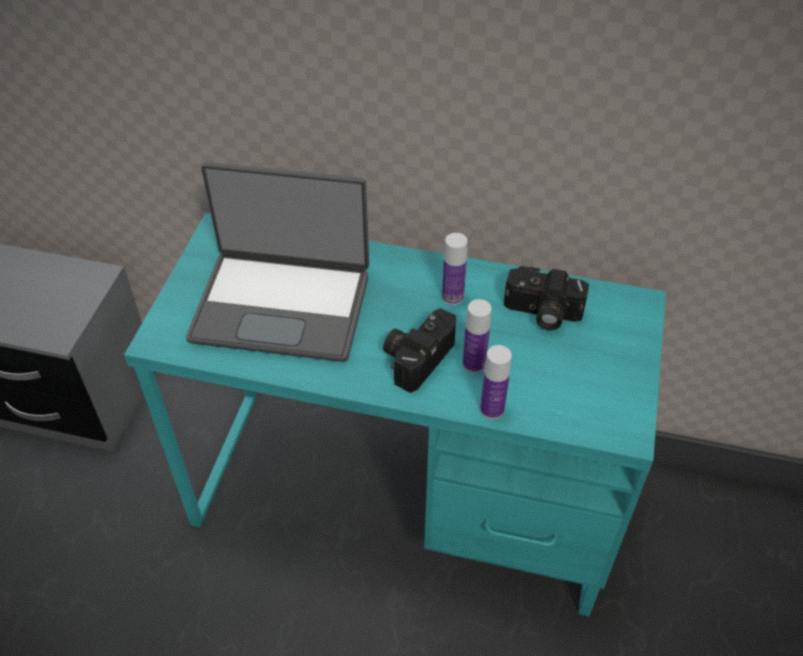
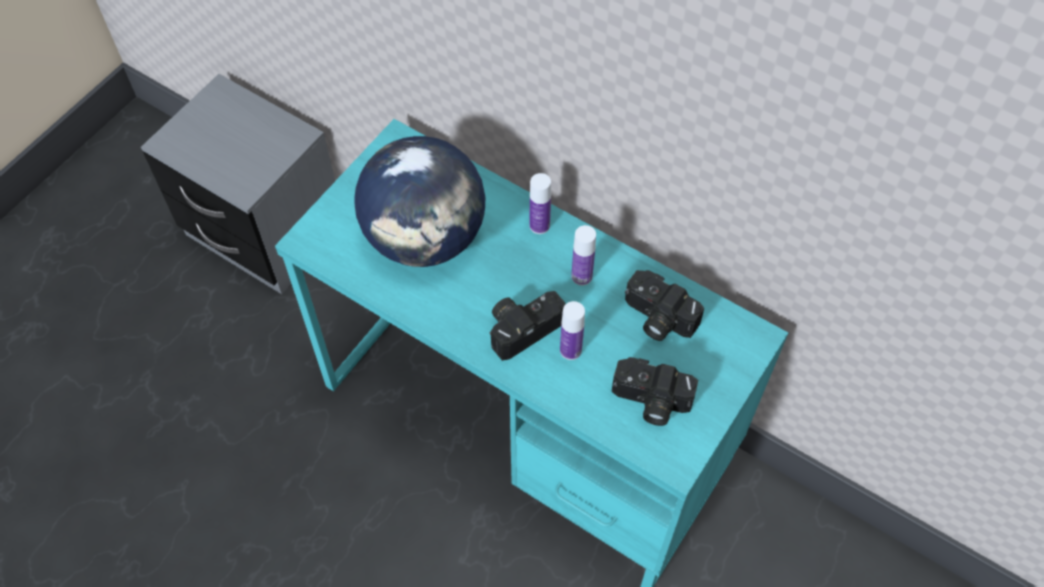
camera: 20 degrees right, 10 degrees up
(282, 305) = (426, 238): laptop -> globe
(492, 409) = (566, 399): bottle -> bottle (539, 225)
(573, 387) = (650, 402): none -> camera

